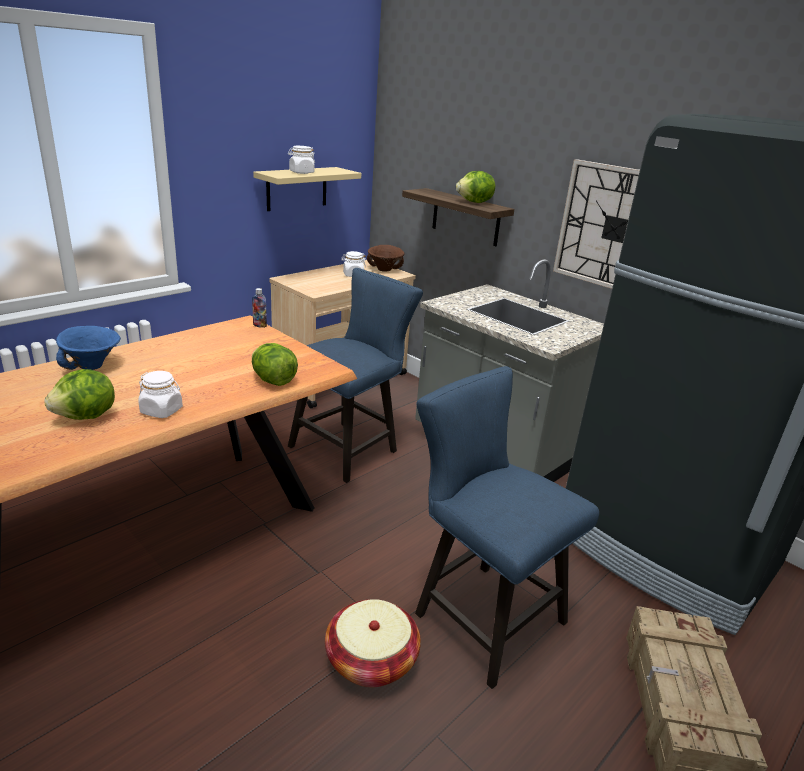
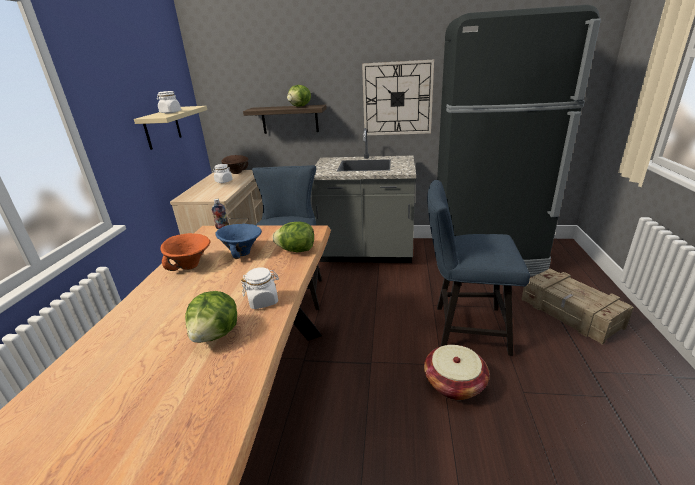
camera: 35 degrees left, 0 degrees up
(93, 366) = (148, 304): blue bowl -> blue bowl (243, 252)
(174, 349) = (191, 265): none -> orange bowl

